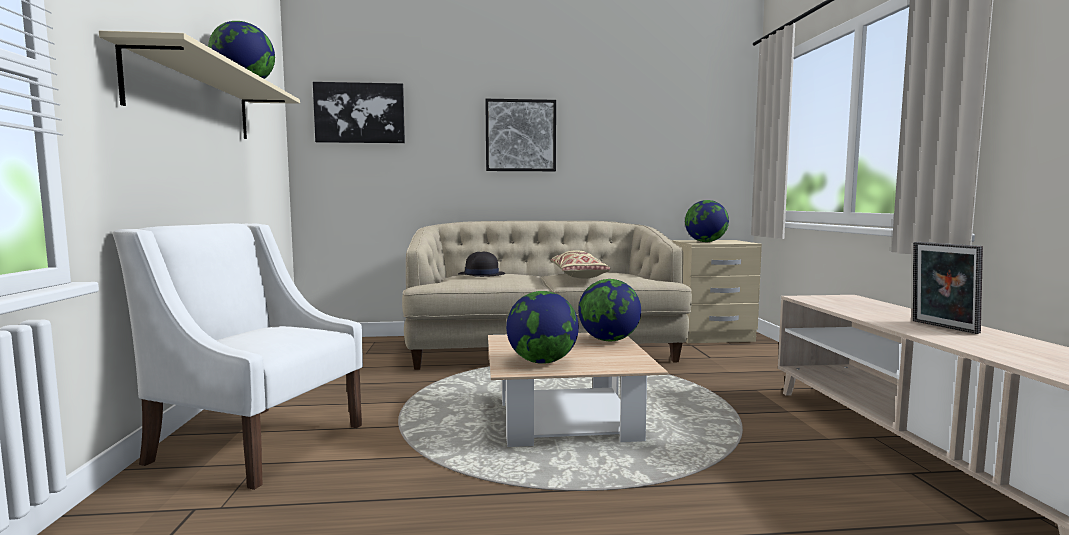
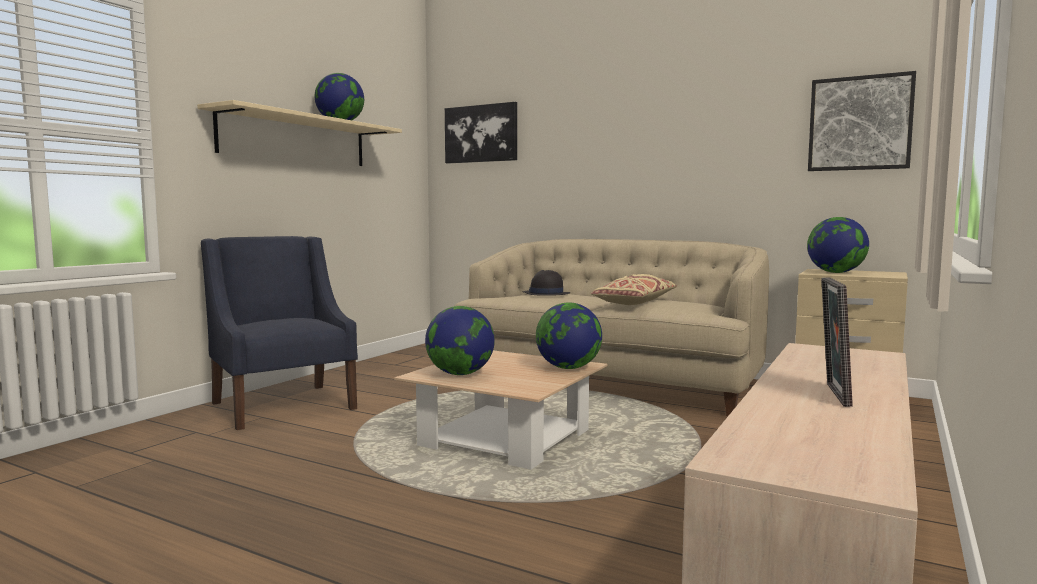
camera: 35 degrees right, 0 degrees up
(258, 442) = (283, 405): white armchair -> blue armchair
(520, 135) = (627, 145): picture -> picture (860, 123)

